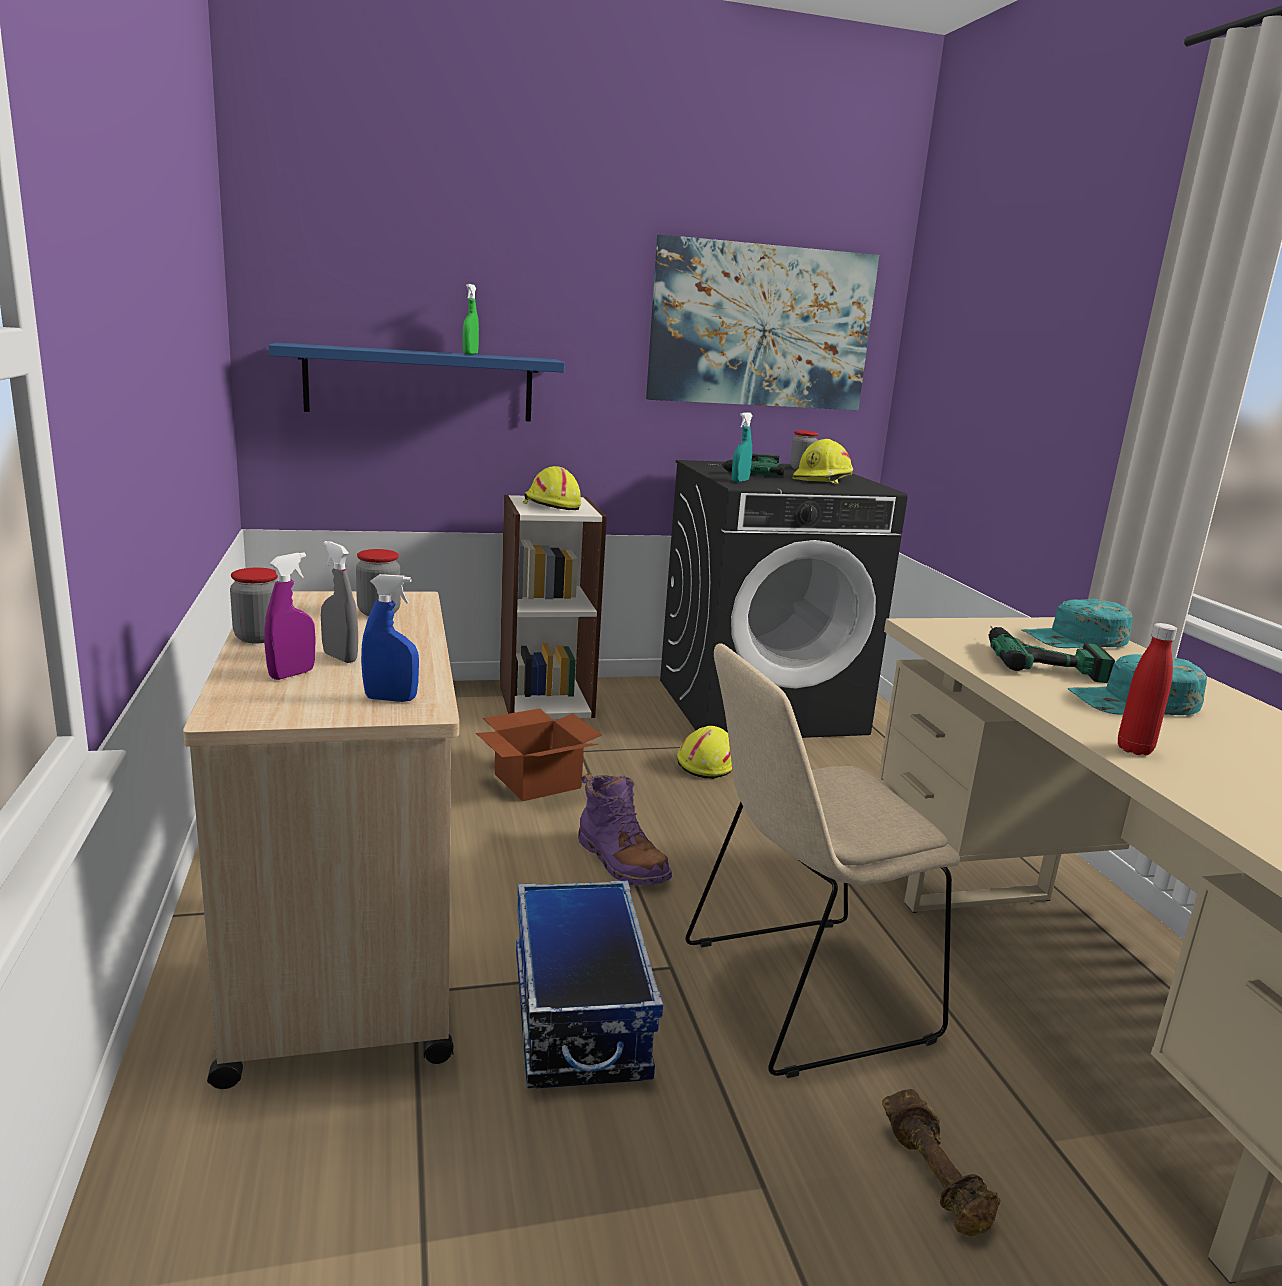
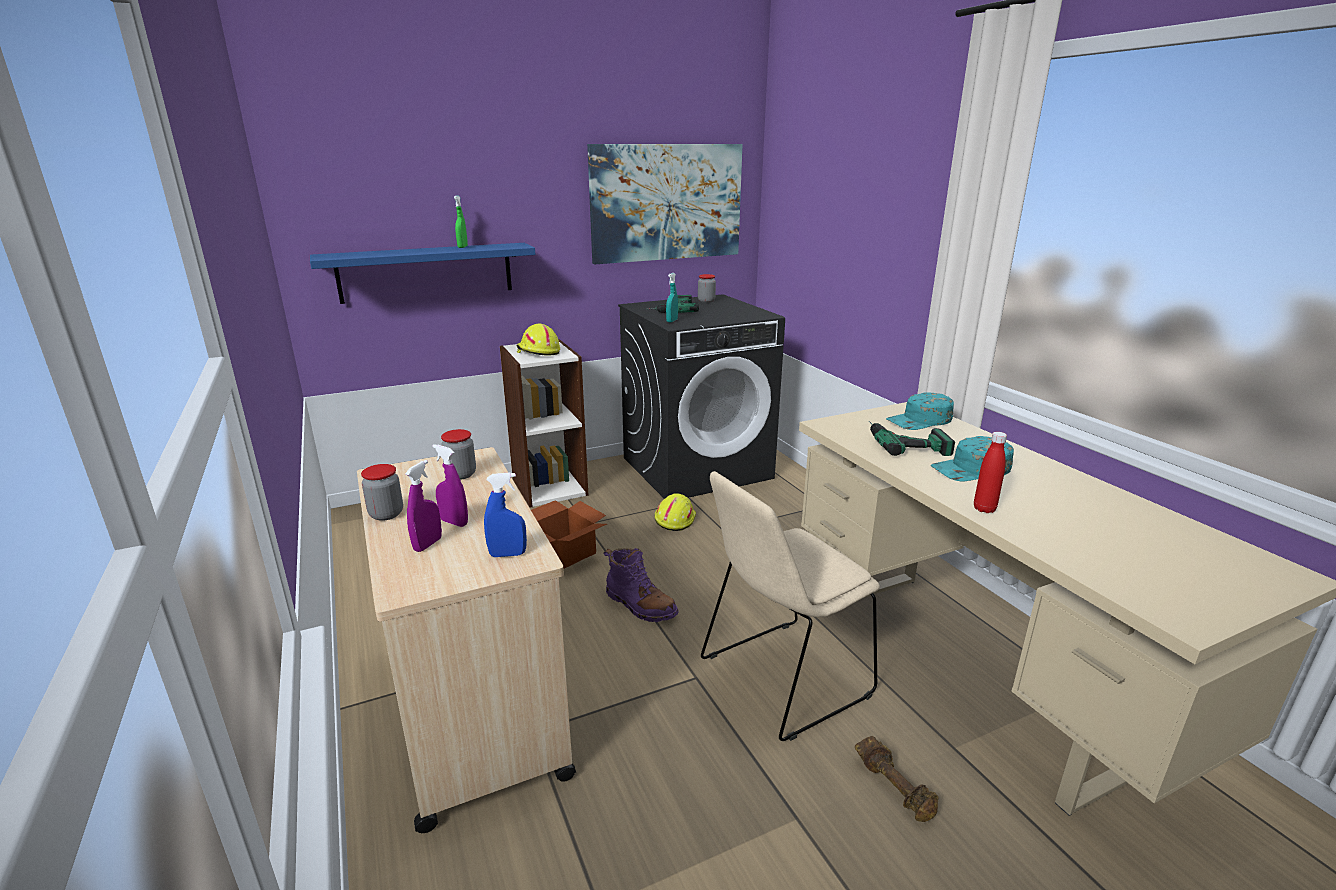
camera: 10 degrees left, 5 degrees up
(340, 657) = (454, 522): grey spray bottle -> purple spray bottle
(576, 1013) = (645, 724): storage box -> none
(823, 479) = (725, 310): yellow hard hat -> none

